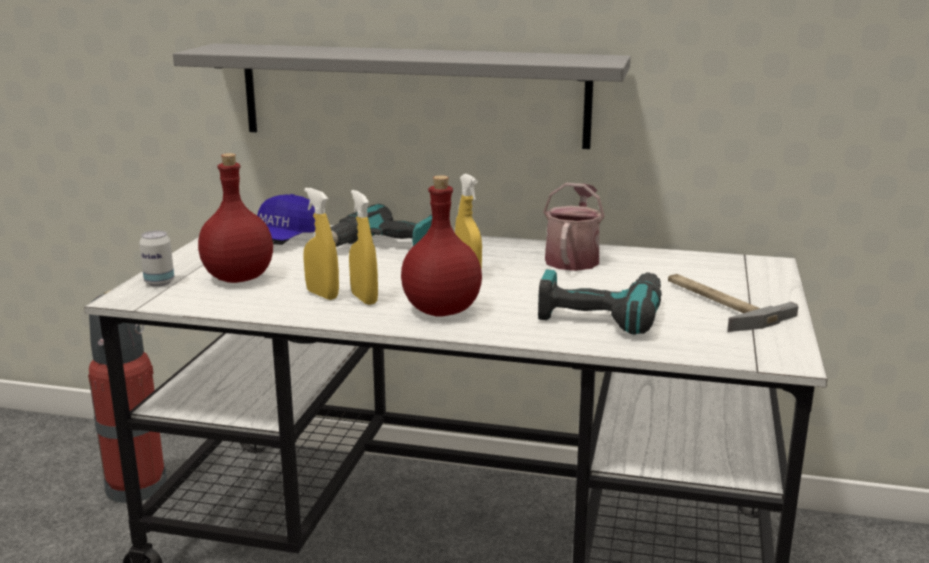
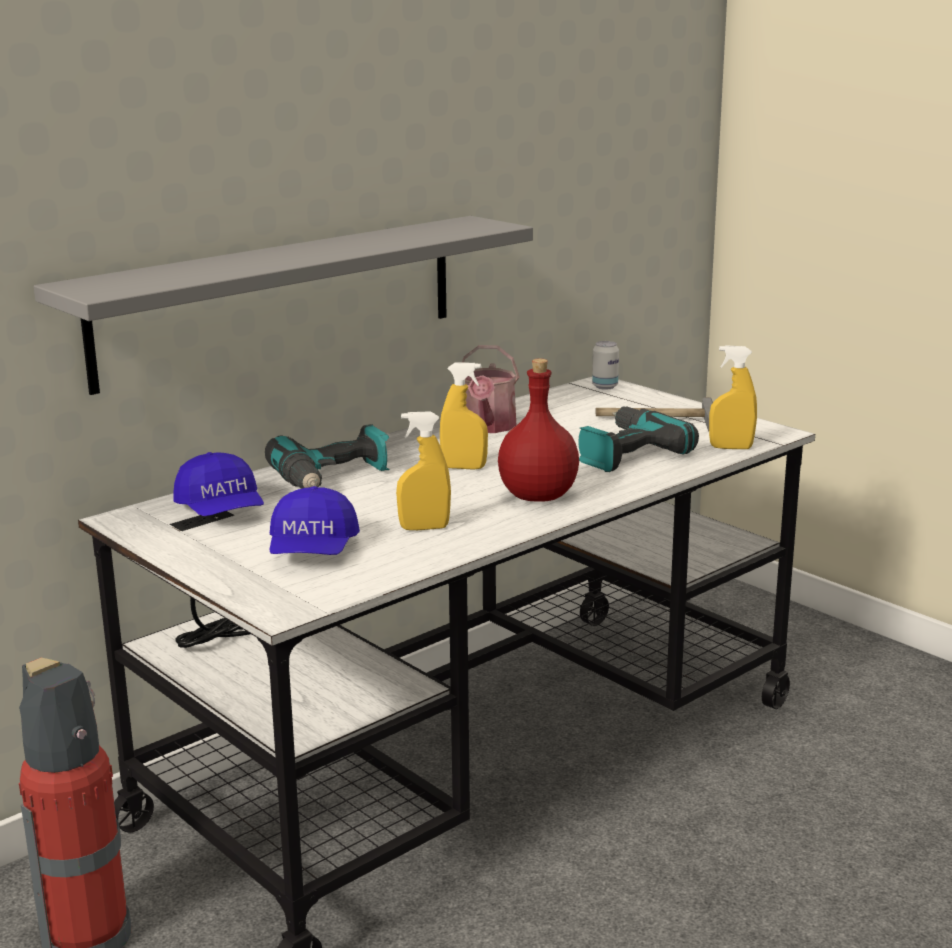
camera: 55 degrees left, 0 degrees up
(159, 282) = (259, 588): can -> can (605, 386)
(240, 278) = (313, 551): red bottle -> blue cap
(364, 299) = (463, 515): yellow spray bottle -> yellow spray bottle (731, 447)
(573, 258) = (487, 427): watering can -> watering can turned 135 degrees counterclockwise

